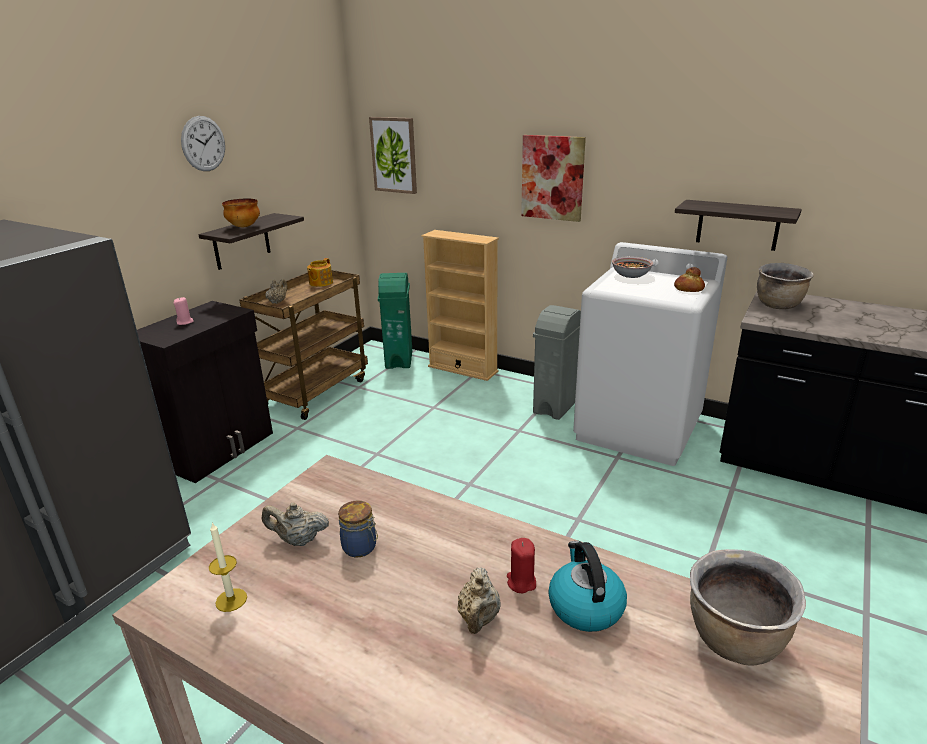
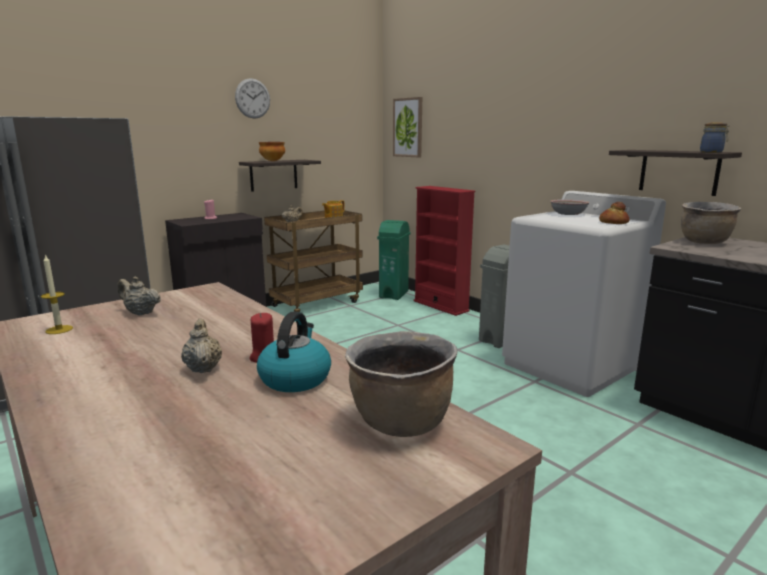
camera: 20 degrees right, 10 degrees down
(361, 547) = (175, 322): jar -> jar (712, 152)
(463, 369) = (440, 306): beige bookcase -> red bookcase
(478, 618) = (203, 368): beige teapot -> beige teapot turned 135 degrees clockwise
(552, 178) = (519, 137): picture -> none

